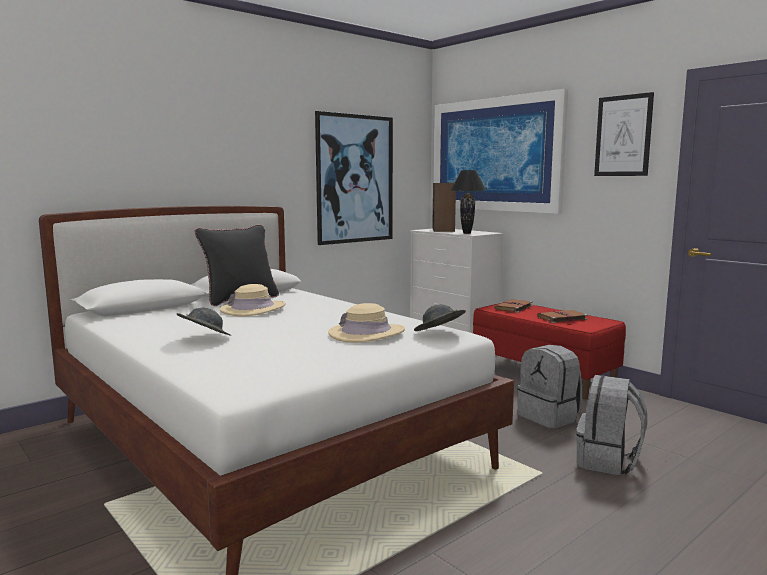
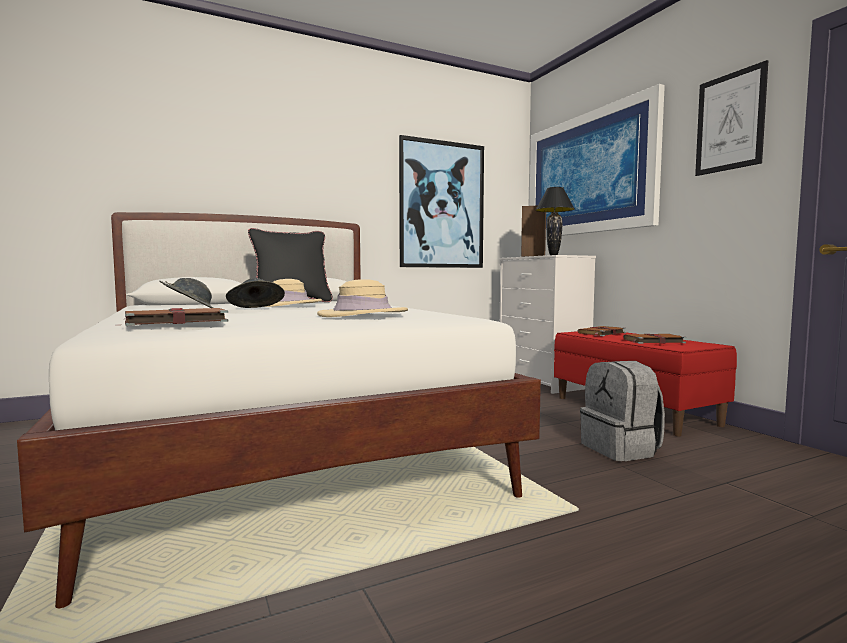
camera: 15 degrees right, 5 degrees down
(253, 367) = (174, 321): none -> brown book
(439, 334) = (446, 317): grey hat -> grey hat (255, 309)
(608, 461) = (681, 506): grey backpack -> none

